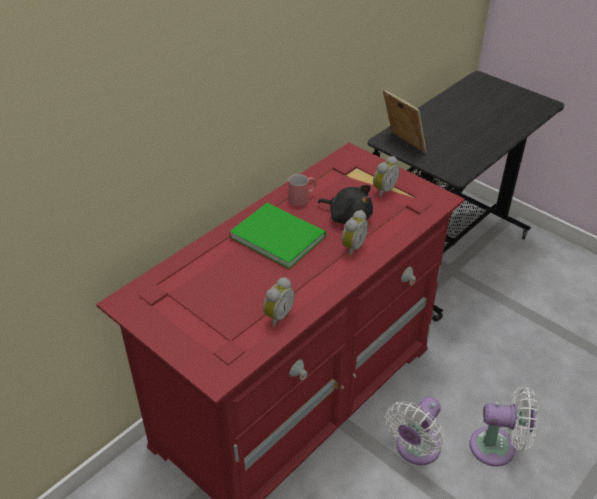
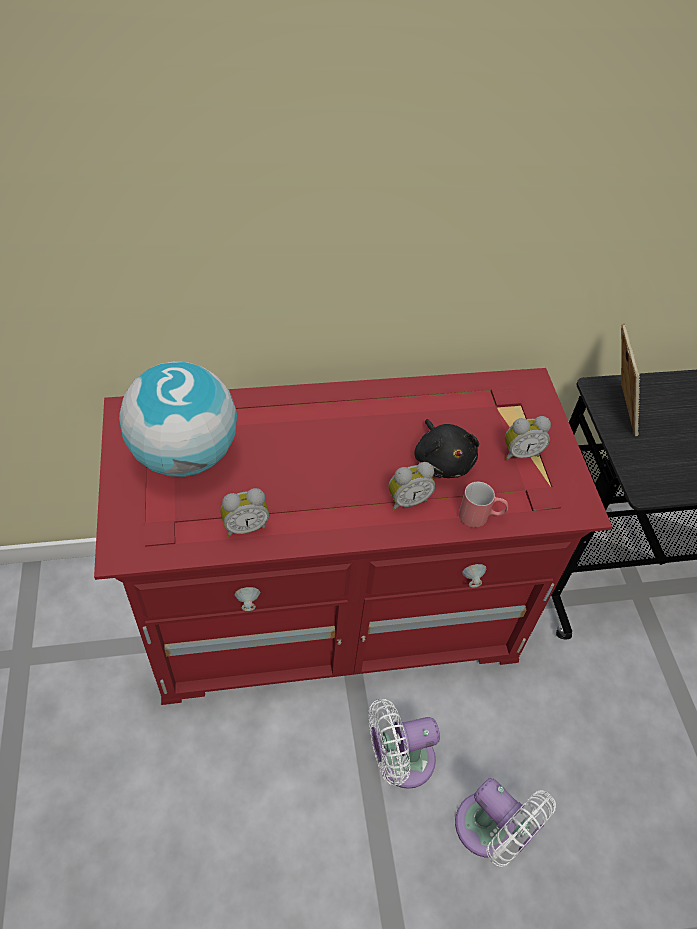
camera: 35 degrees right, 10 degrees up
(193, 302) = (185, 455): none -> globe
(277, 234) = (344, 433): green book -> none
(303, 198) = (417, 406): red mug -> red mug (481, 516)

